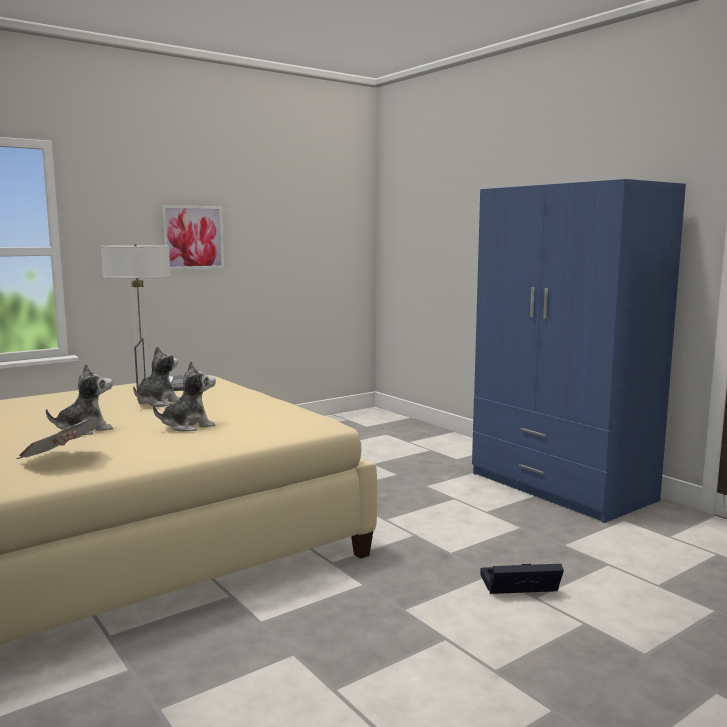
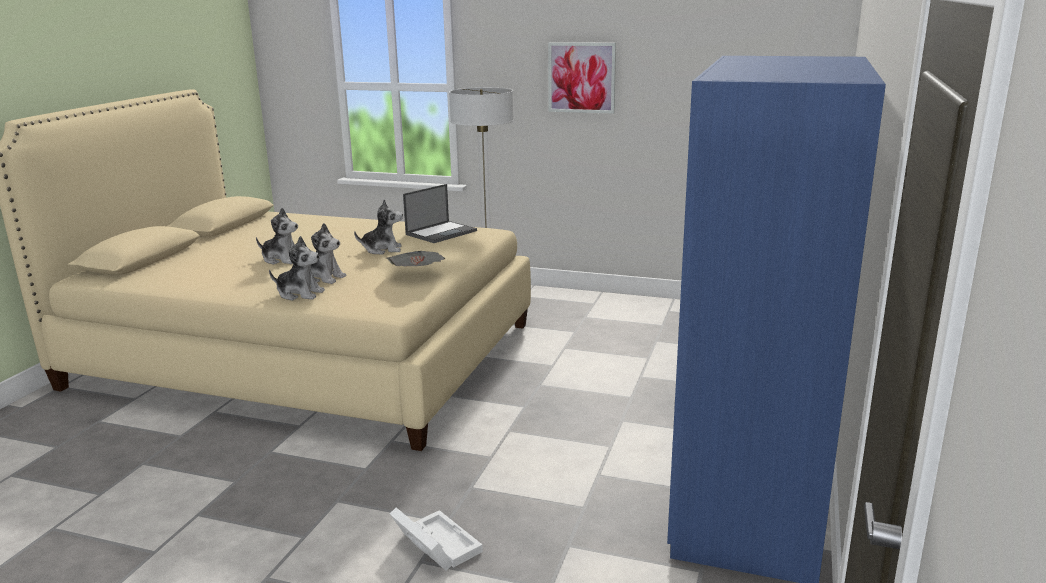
camera: 55 degrees right, 10 degrees up
(61, 460) = (211, 278): newspaper -> newspaper (417, 274)
(211, 438) = (300, 294): none -> plush toy
(517, 586) = (434, 545): black storage box -> white storage box

